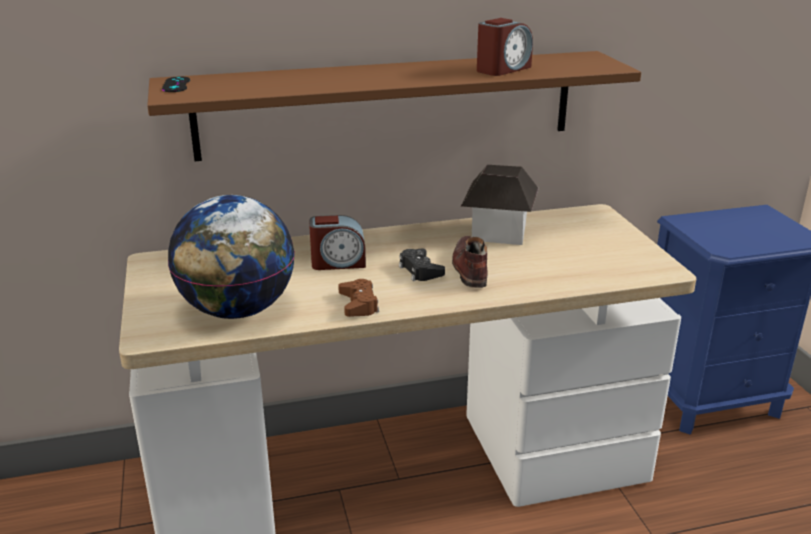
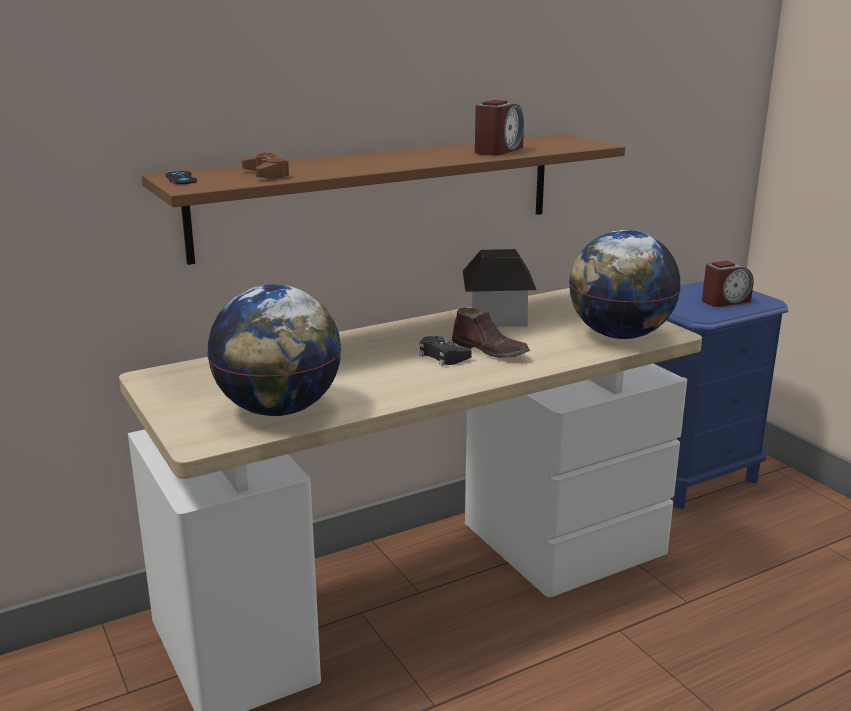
camera: 15 degrees left, 5 degrees down
(338, 263) = (355, 358): alarm clock -> alarm clock (725, 301)
(359, 304) = (401, 391): brown game controller -> brown game controller (267, 174)
(469, 269) = (490, 350): brown shoe -> brown shoe turned 150 degrees clockwise
(608, 266) = (619, 335): none -> globe

